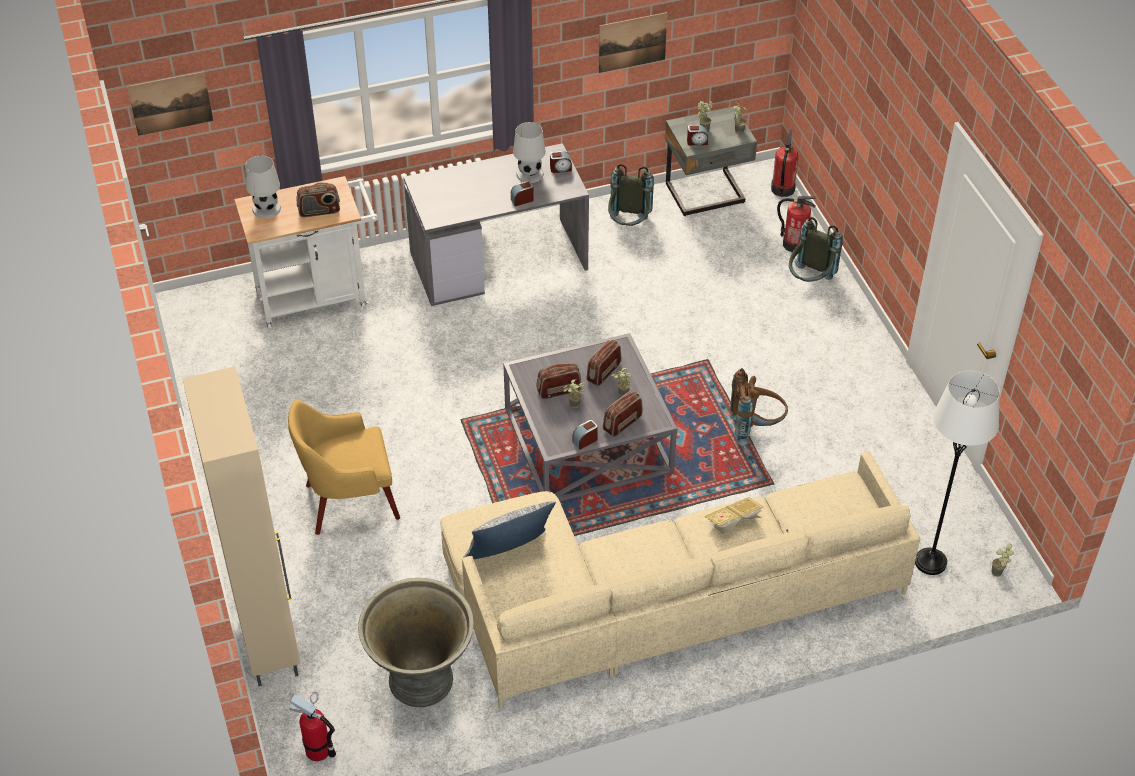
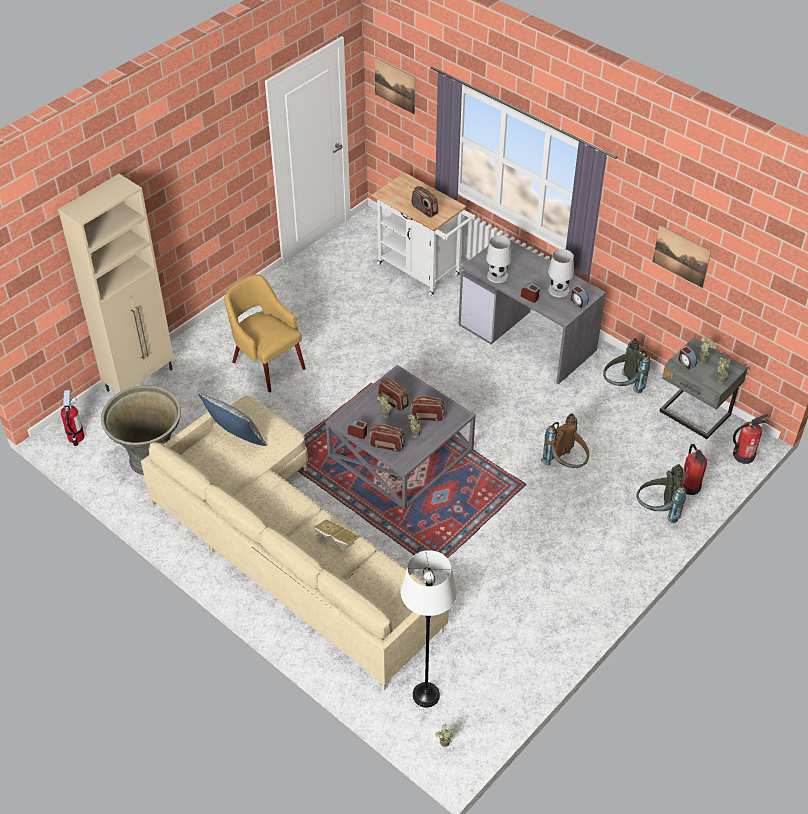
camera: 60 degrees right, 0 degrees up
(267, 208) = (407, 188): white table lamp -> white table lamp (497, 275)
(756, 427) = (481, 538): brown backpack -> brown backpack (566, 465)

